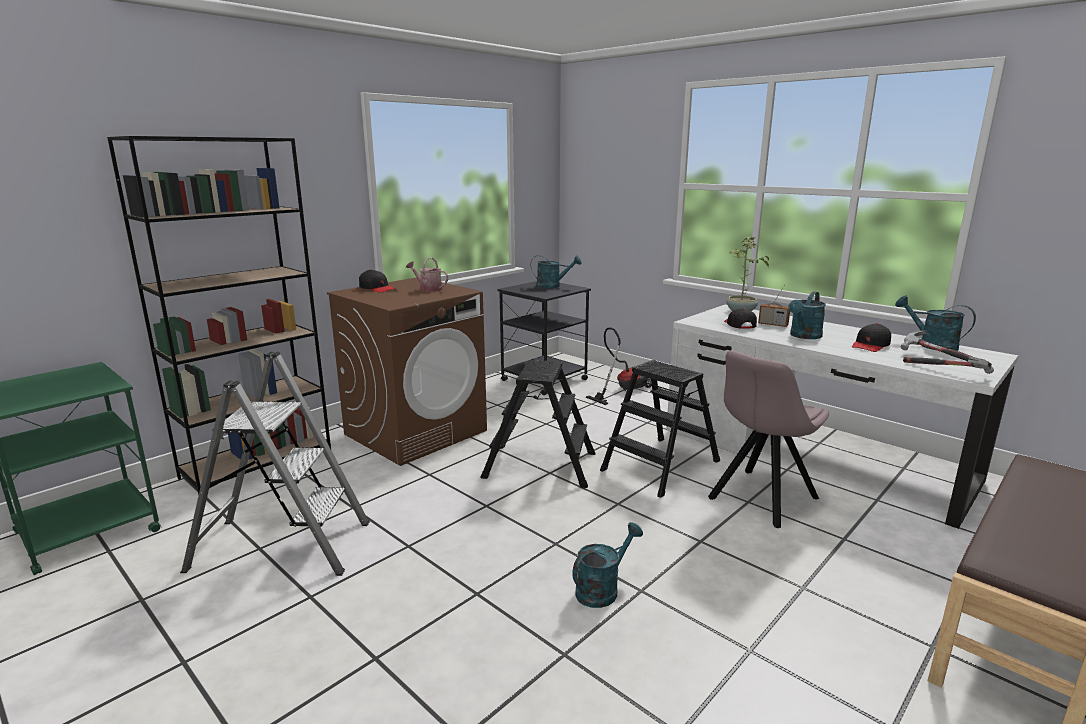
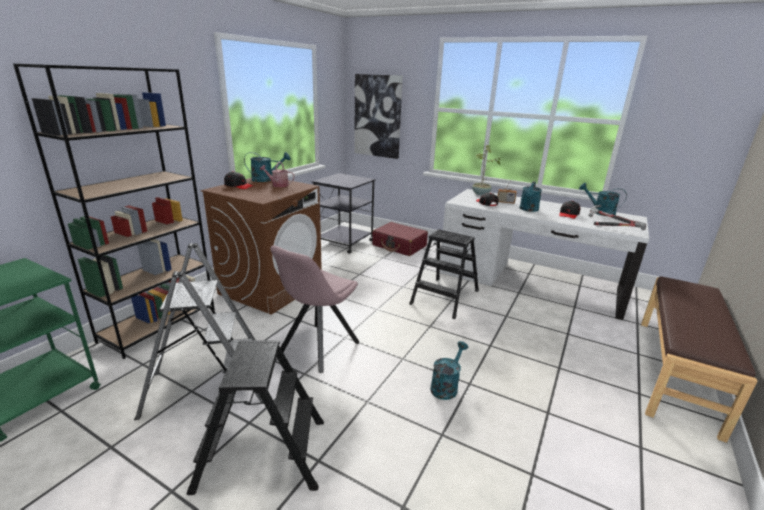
camera: 15 degrees left, 5 degrees up
(540, 465) = (368, 304): black step ladder -> black step ladder (261, 454)
(553, 286) = (349, 178): turquoise watering can -> turquoise watering can (266, 179)
(602, 199) = (377, 116): none -> picture
(624, 389) = (399, 246): vacuum cleaner -> red suitcase
(761, 498) = (512, 312): pink chair -> pink chair (318, 347)

